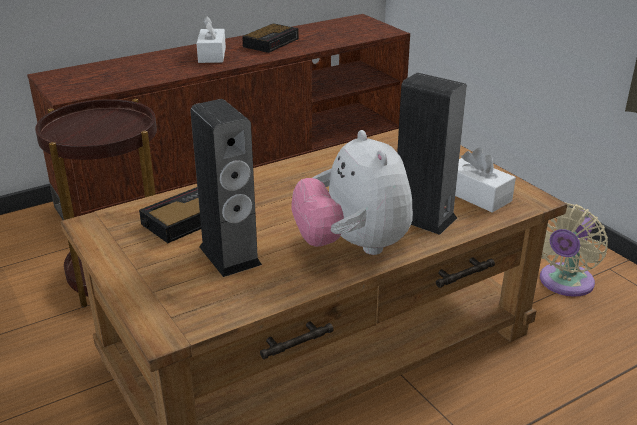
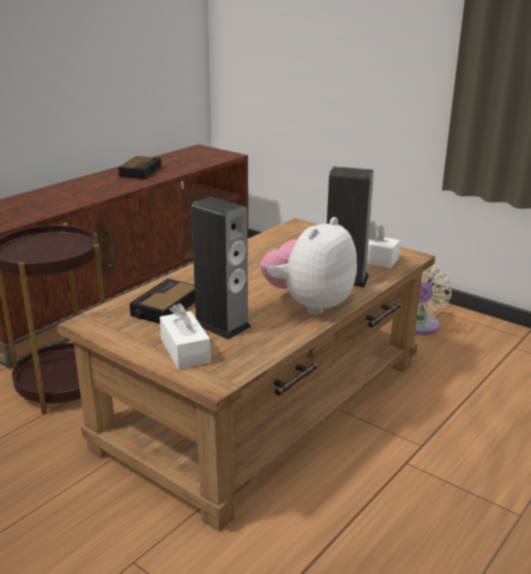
camera: 20 degrees left, 5 degrees down
(212, 55) = (97, 185): white tissue box -> white tissue box (185, 351)
(352, 246) = (309, 304): plush toy -> plush toy turned 75 degrees clockwise

